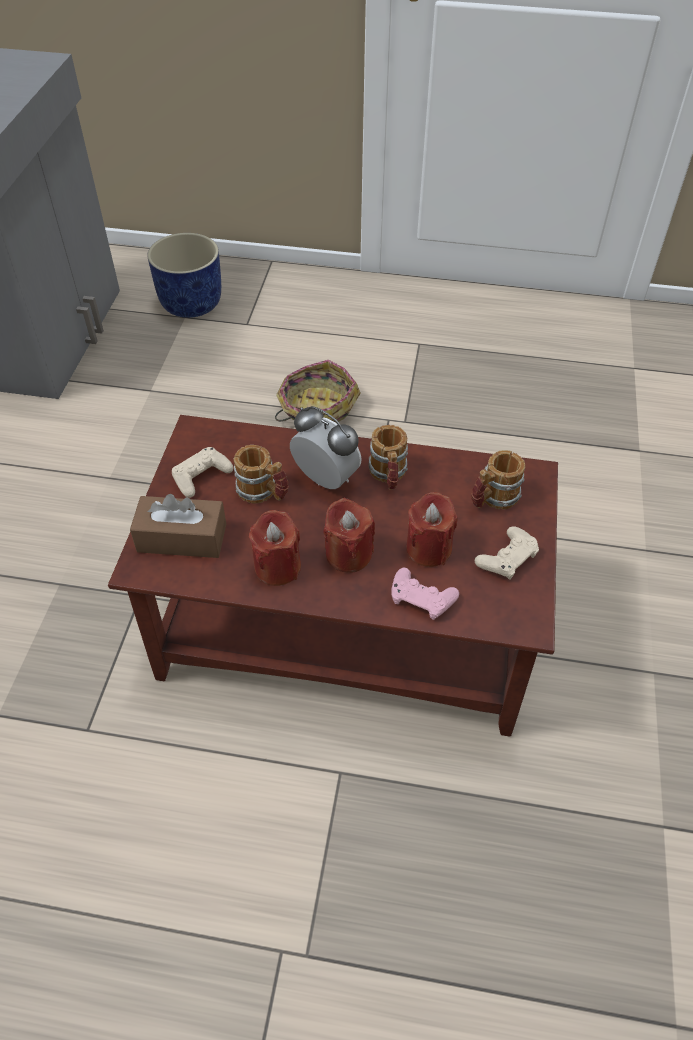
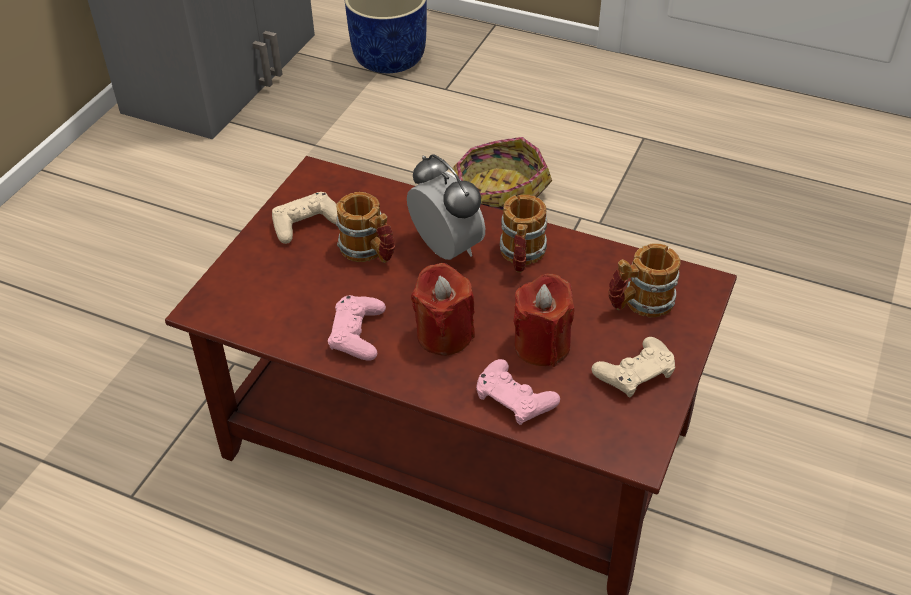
camera: 15 degrees right, 5 degrees down
(182, 538) = (262, 285): brown tissue box -> none
(277, 567) = (357, 334): red candle -> pink game controller

